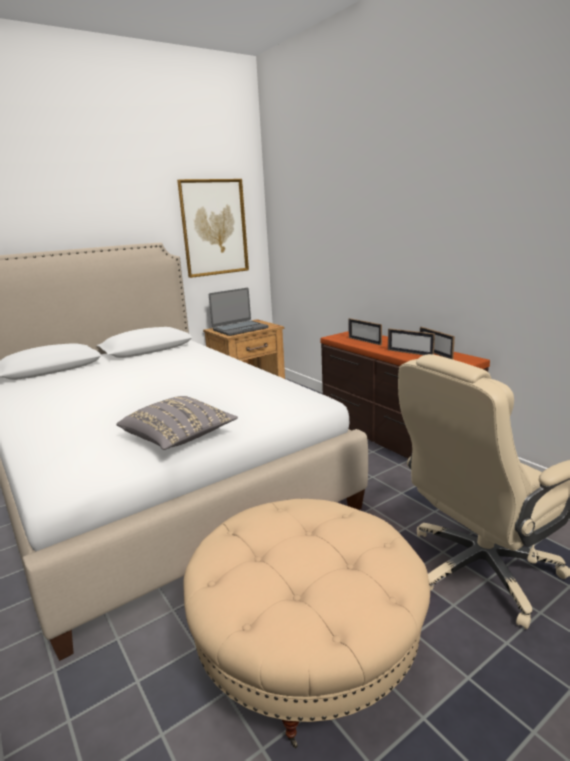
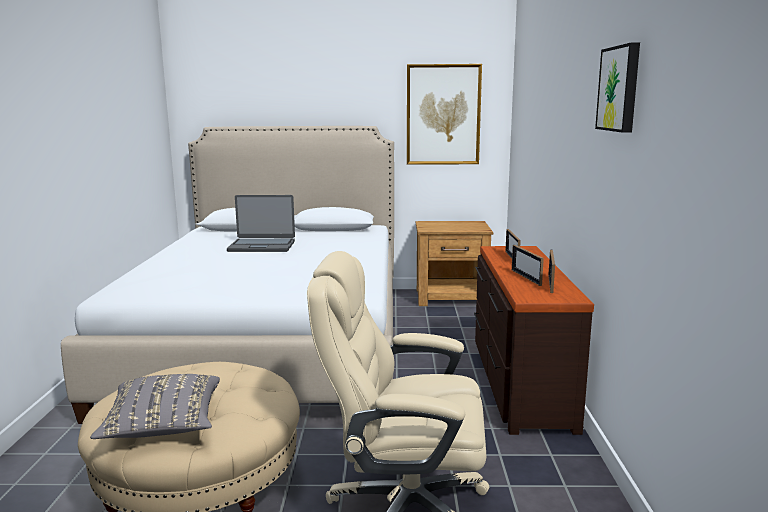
camera: 35 degrees right, 5 degrees down
(179, 437) = (217, 291): grey pillow -> grey pillow (163, 426)
(240, 329) = (446, 226): laptop -> laptop (262, 246)
(515, 187) = (620, 89): none -> picture

